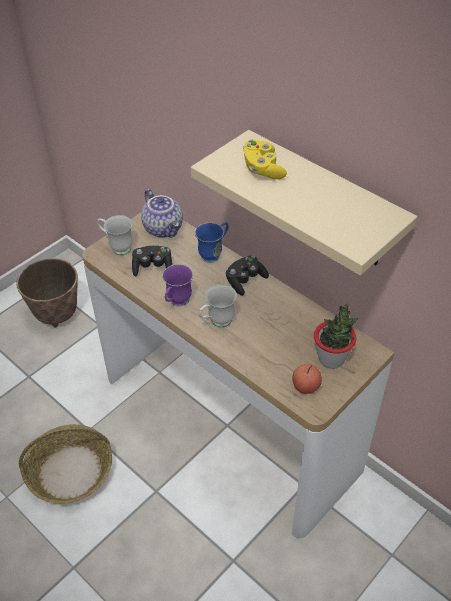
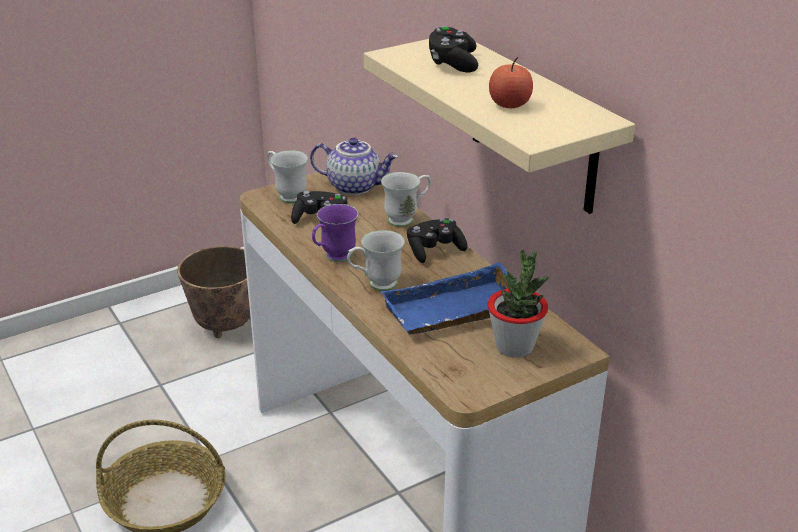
camera: 15 degrees right, 15 degrees down
(164, 228) = (355, 186): teapot -> teapot turned 60 degrees counterclockwise
(214, 254) = (407, 219): blue mug -> white mug
(262, 169) = (453, 63): yellow game controller -> black game controller
(280, 336) = (454, 312): none -> blue tray
(306, 386) = (464, 369): apple -> apple (509, 104)

